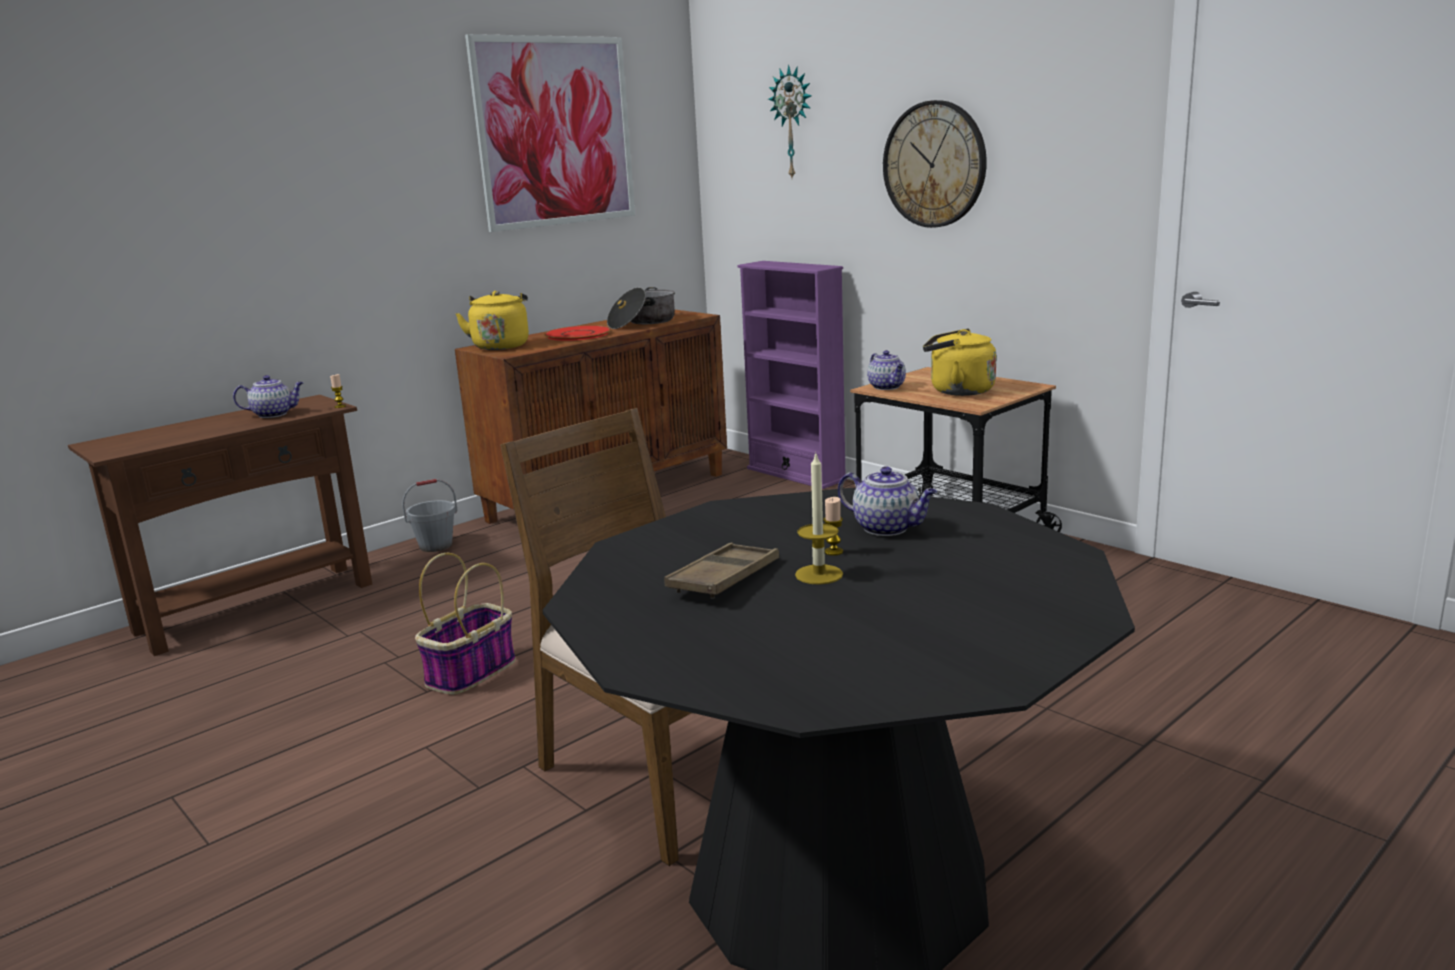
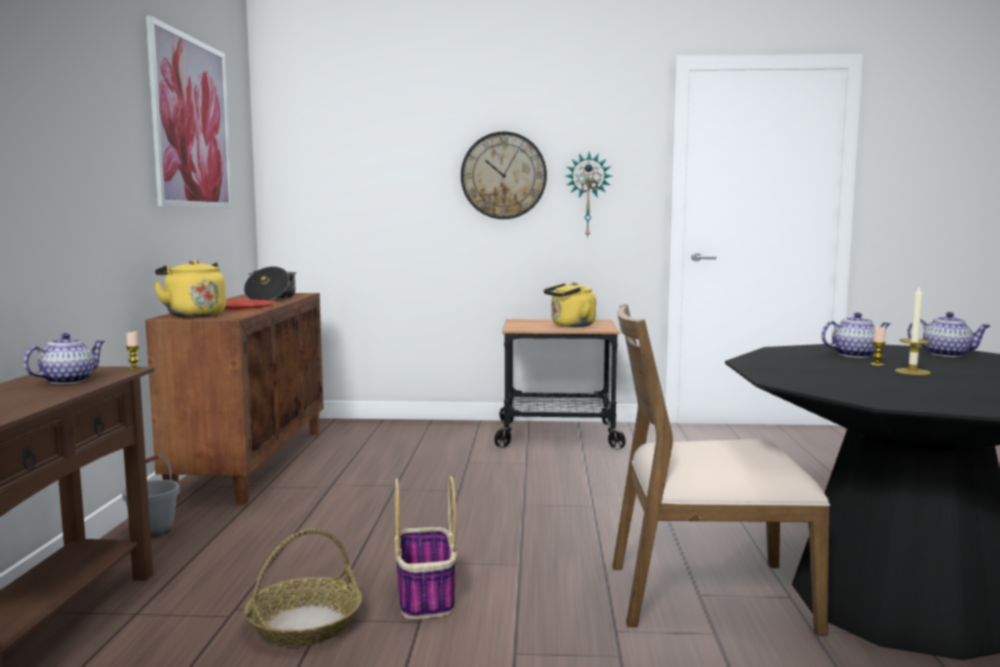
camera: 45 degrees left, 10 degrees down
(369, 661) = (305, 624): none -> basket
(724, 578) = (886, 381): brown tray -> none
(793, 123) = (368, 142): wall clock -> wall clock (588, 195)
(796, 474) = (377, 423): purple bookcase -> none
(887, 387) = (522, 328): teapot -> teapot (947, 354)

